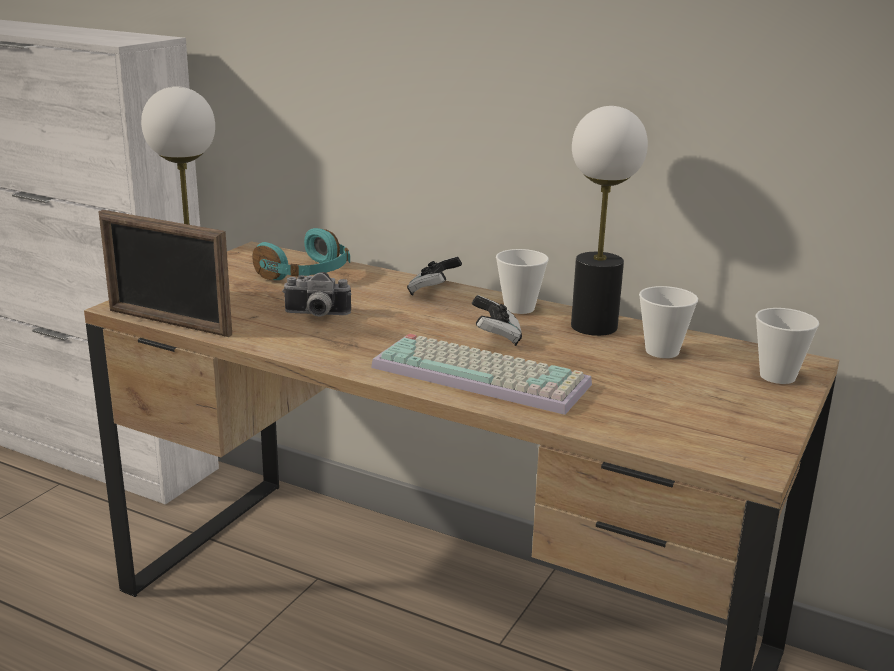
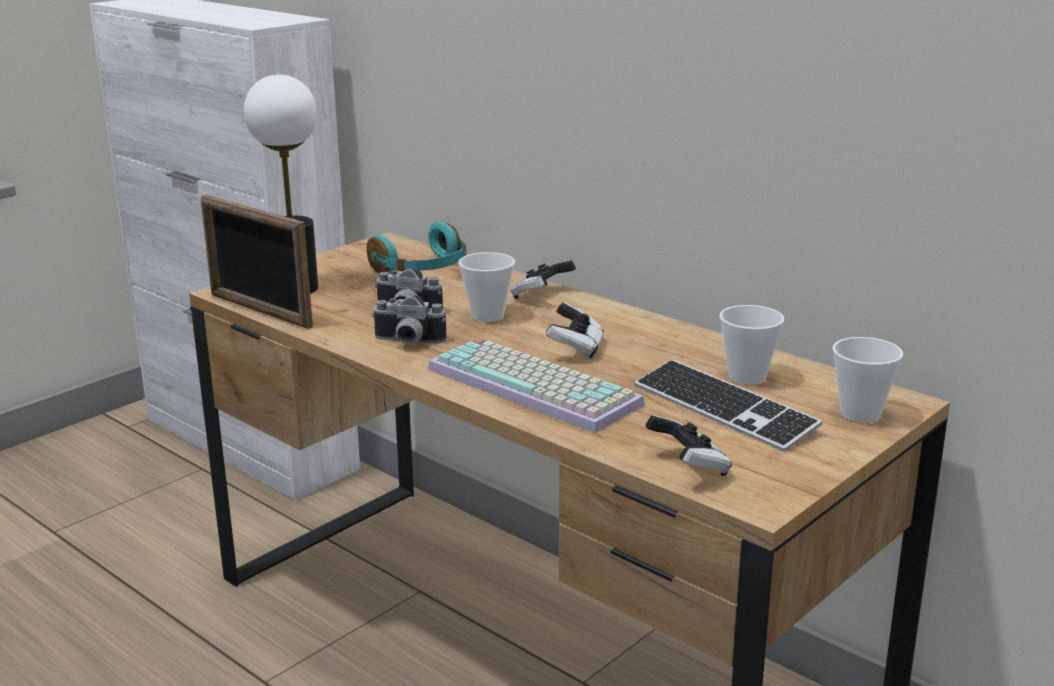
camera: 15 degrees right, 0 degrees up
(335, 343) = (407, 342): none -> camera
(519, 308) = (621, 320): cup -> cup (487, 316)
(593, 326) = (689, 345): table lamp -> none
(662, 382) = (723, 409): none -> keyboard
(669, 438) = (688, 467): none -> game controller

